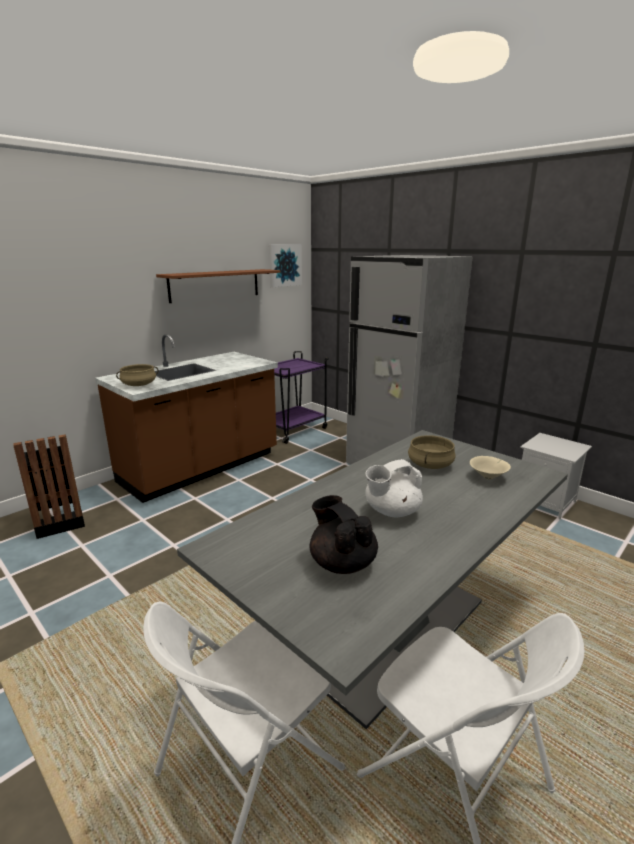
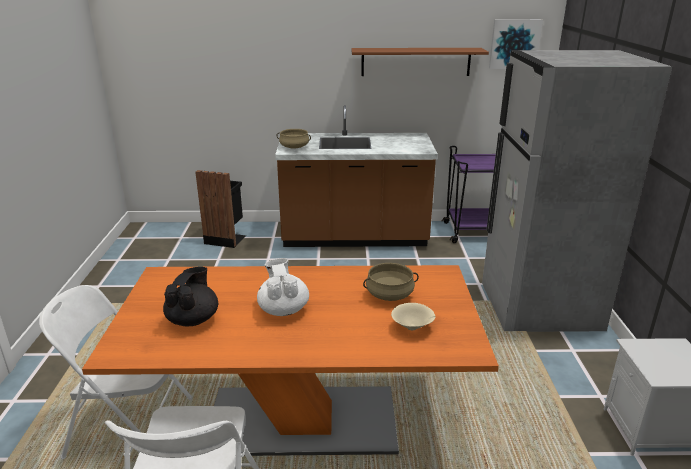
camera: 45 degrees right, 5 degrees up
(390, 630) = (302, 421): grey dining table -> orange dining table
(391, 511) = (283, 309): white teapot -> white teapot turned 60 degrees clockwise

